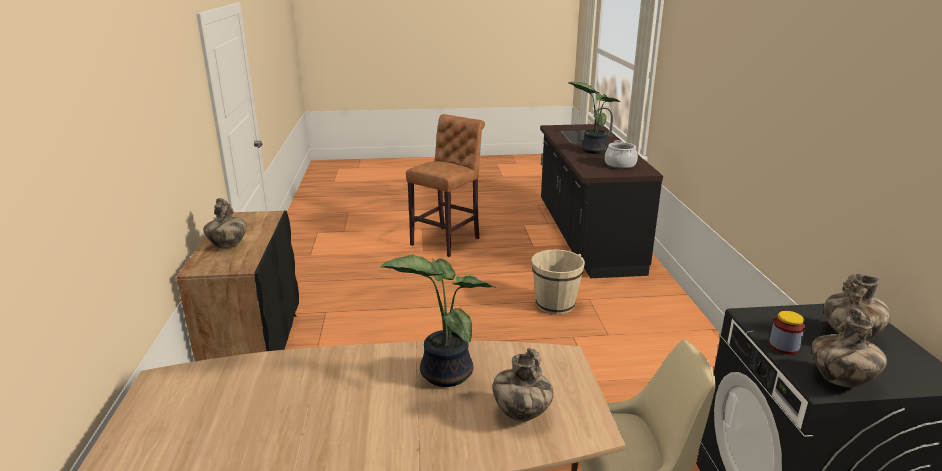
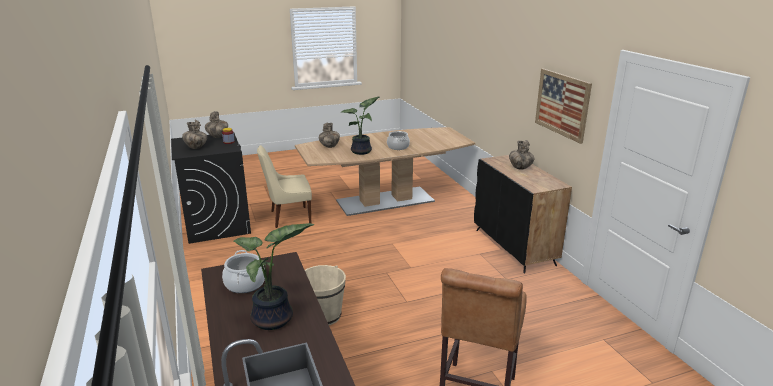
camera: 165 degrees right, 0 degrees up
(185, 124) = (562, 104): none -> picture
(344, 379) = (398, 147): none -> cooking pot

